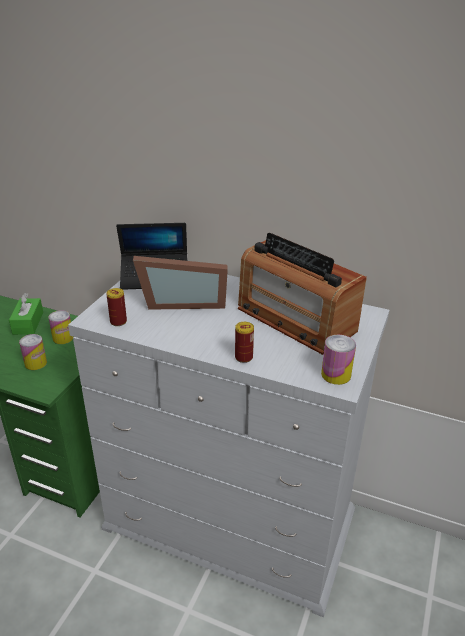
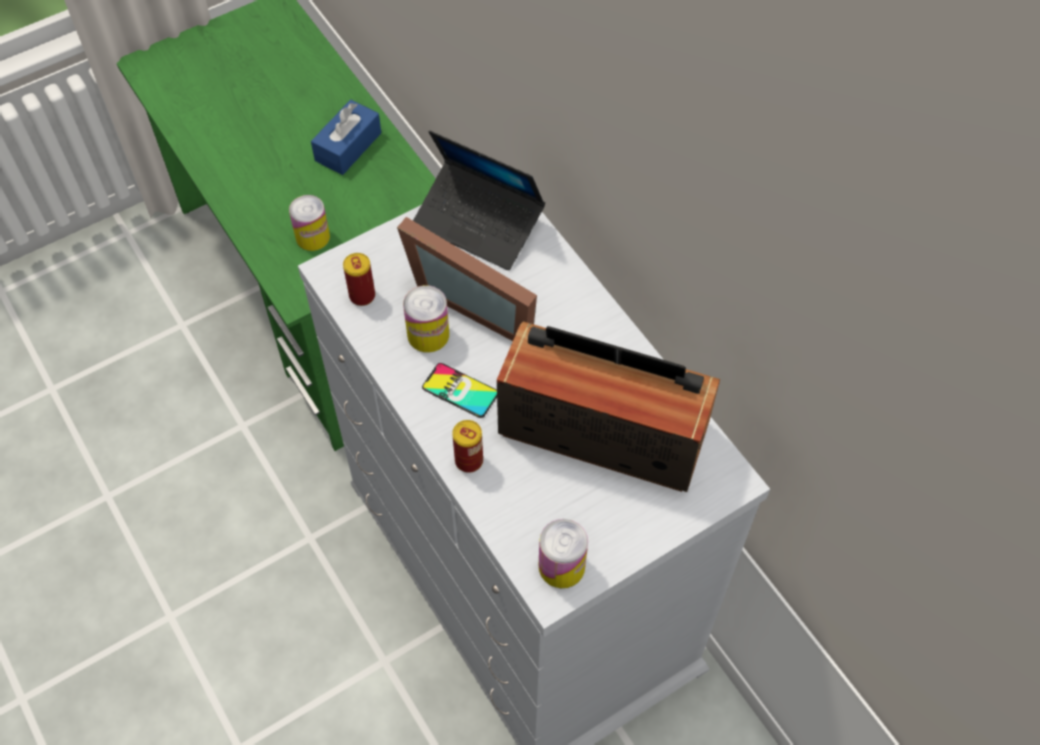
camera: 35 degrees right, 25 degrees up
(28, 323) = (348, 146): green tissue box -> blue tissue box
(63, 338) = (376, 204): can -> can (428, 334)
(210, 335) = (460, 390): none -> phone
(295, 319) = (604, 428): radio -> radio turned 120 degrees clockwise

